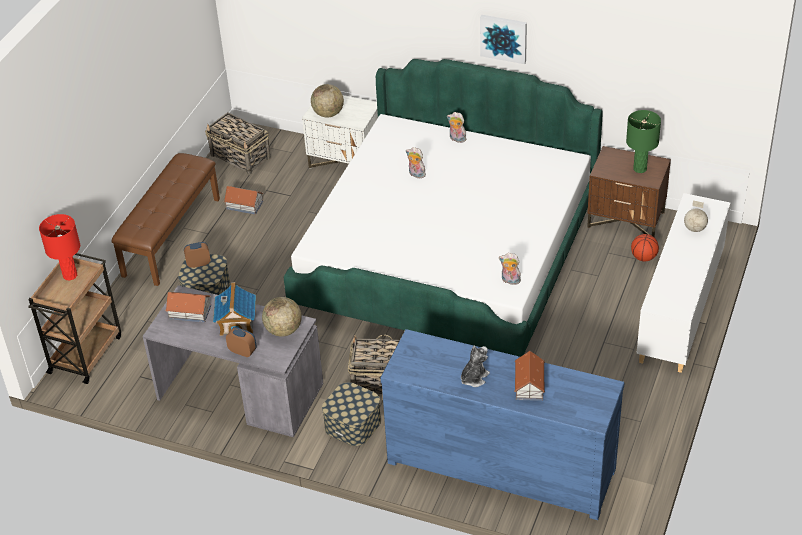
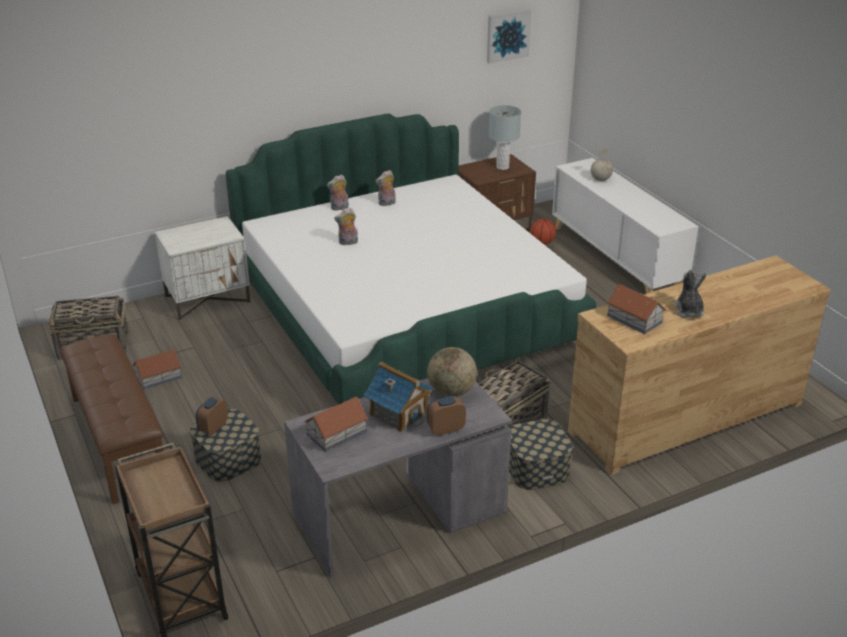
camera: 50 degrees left, 10 degrees down
(70, 275) = (149, 481): red table lamp -> none
(328, 114) = (191, 242): globe -> none
(500, 464) = (684, 417): blue dresser -> brown dresser
(503, 38) = (351, 84): picture -> picture (508, 35)
(510, 281) = (546, 267): plush toy -> plush toy (387, 203)
(529, 384) = (729, 292): toy house -> toy house (634, 318)
(640, 169) = (502, 167): green table lamp -> grey table lamp

